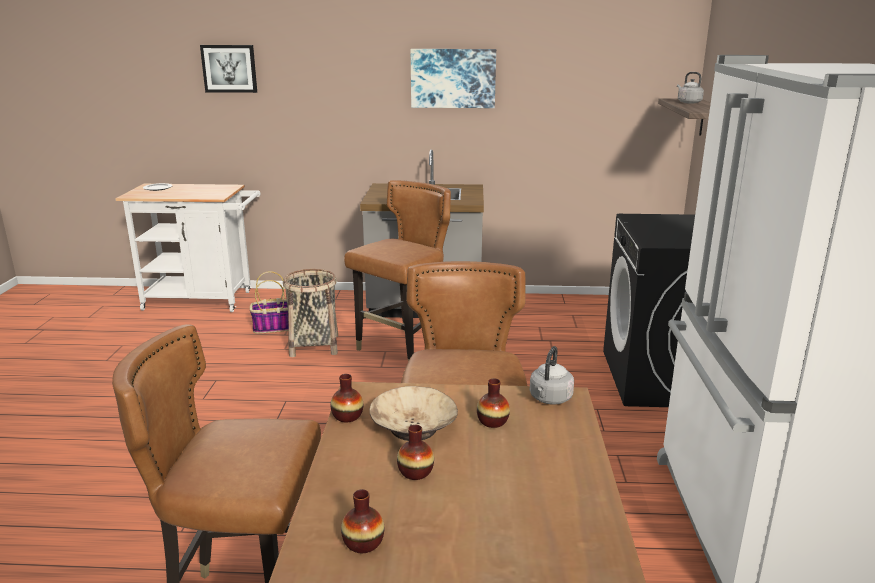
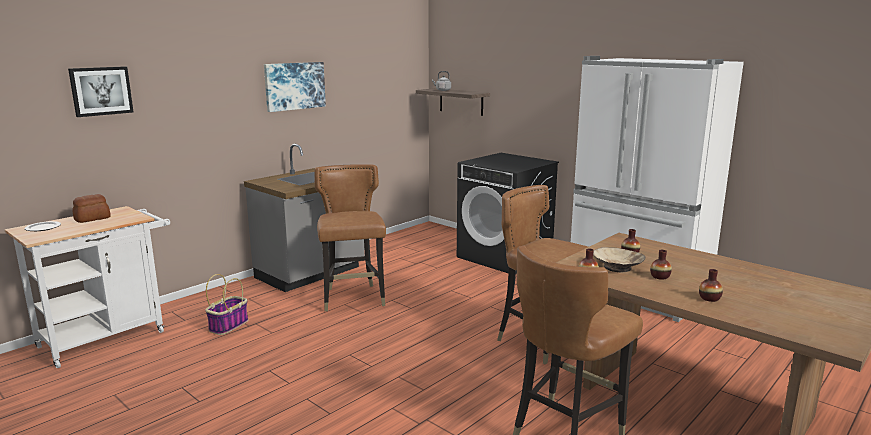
camera: 50 degrees left, 5 degrees down
(196, 189) = (92, 219): none -> bread
(314, 346) = (289, 321): basket -> none
(550, 399) = (621, 240): grey kettle -> none

